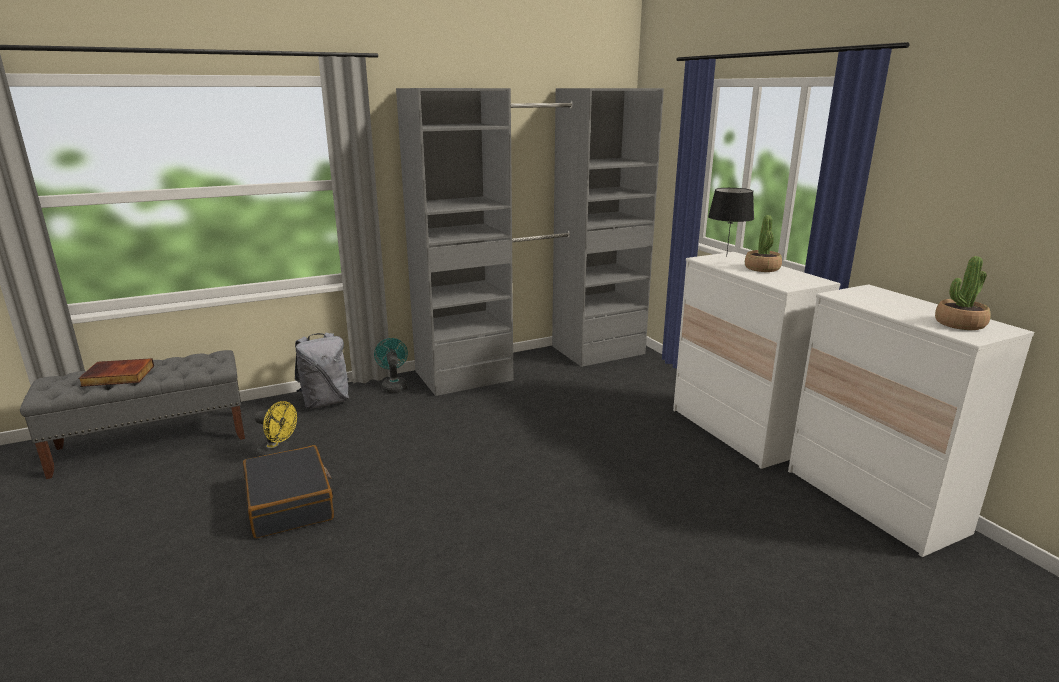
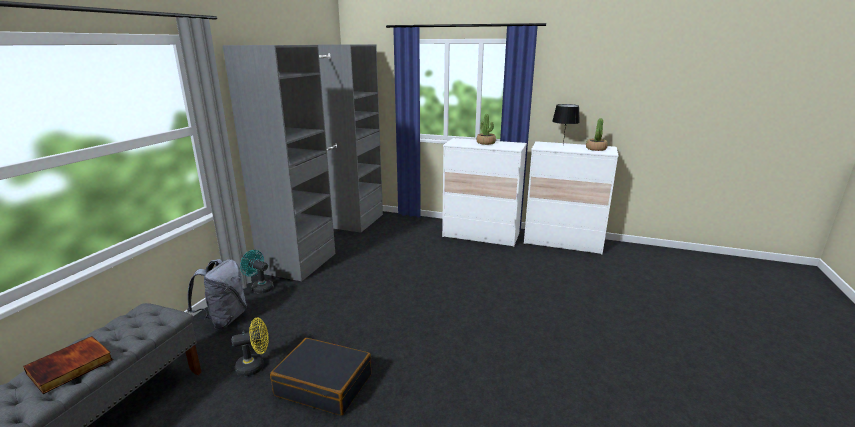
camera: 45 degrees left, 0 degrees up
(726, 257) = (458, 141): black table lamp -> black table lamp (563, 145)

